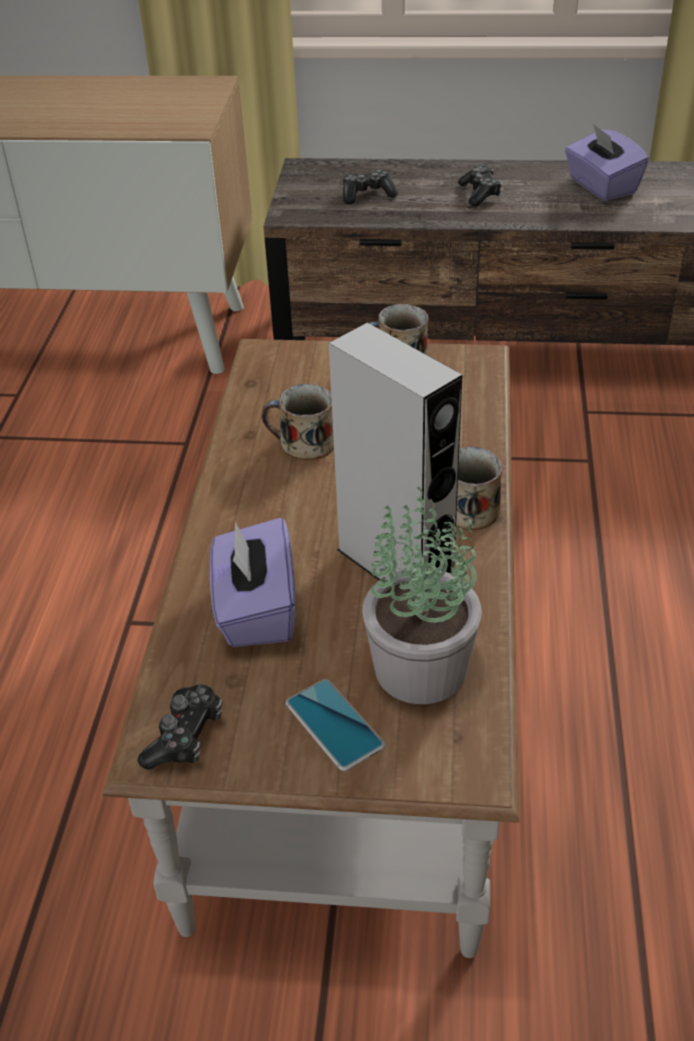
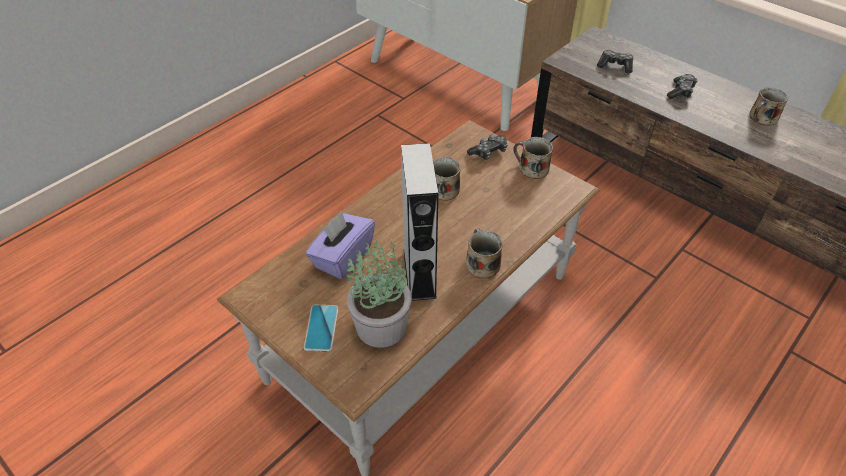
camera: 35 degrees right, 5 degrees up
(185, 736) = (263, 295): game controller -> game controller (488, 152)
(601, 186) = (762, 118): purple tissue box -> mug

